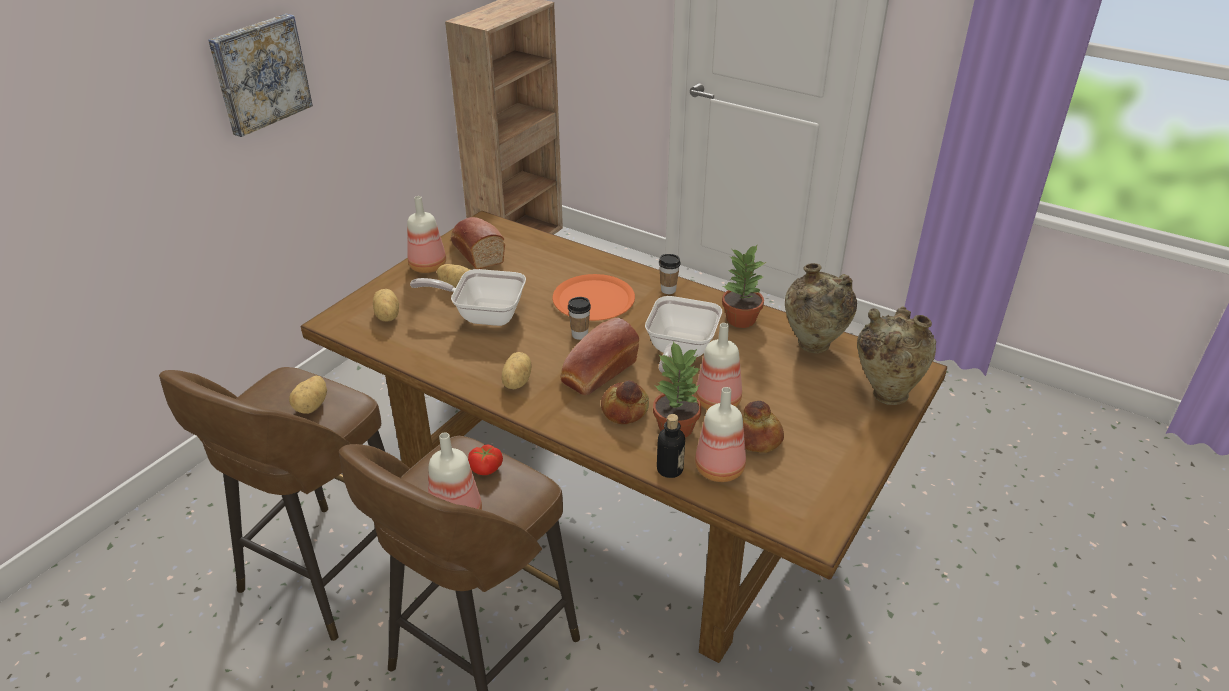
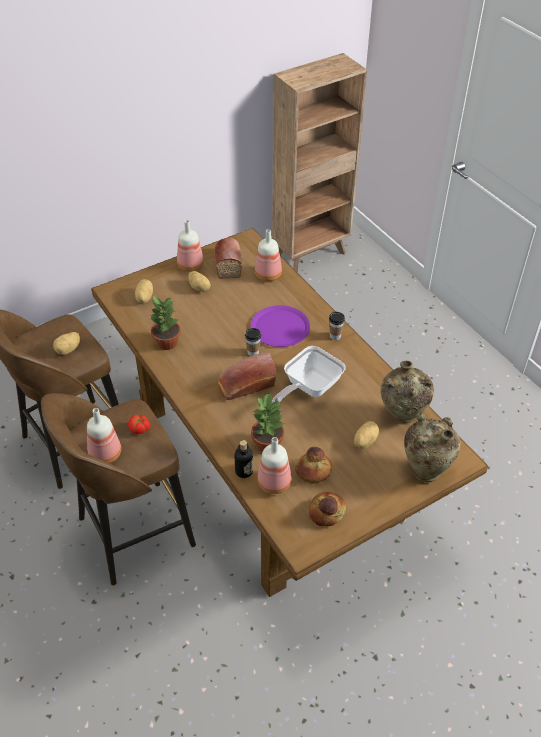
camera: 25 degrees right, 10 degrees up
(259, 73) = (113, 106): picture -> none
(483, 314) = (202, 316): frying pan -> none
(515, 382) = (191, 374): potato -> potato (364, 441)
(594, 299) = (280, 327): orange plate -> purple plate
(625, 409) = (245, 419): bread -> bread (327, 512)
(719, 401) = (308, 435): bottle -> bottle (269, 275)
(740, 319) = (367, 377): potted plant -> potted plant (166, 342)

